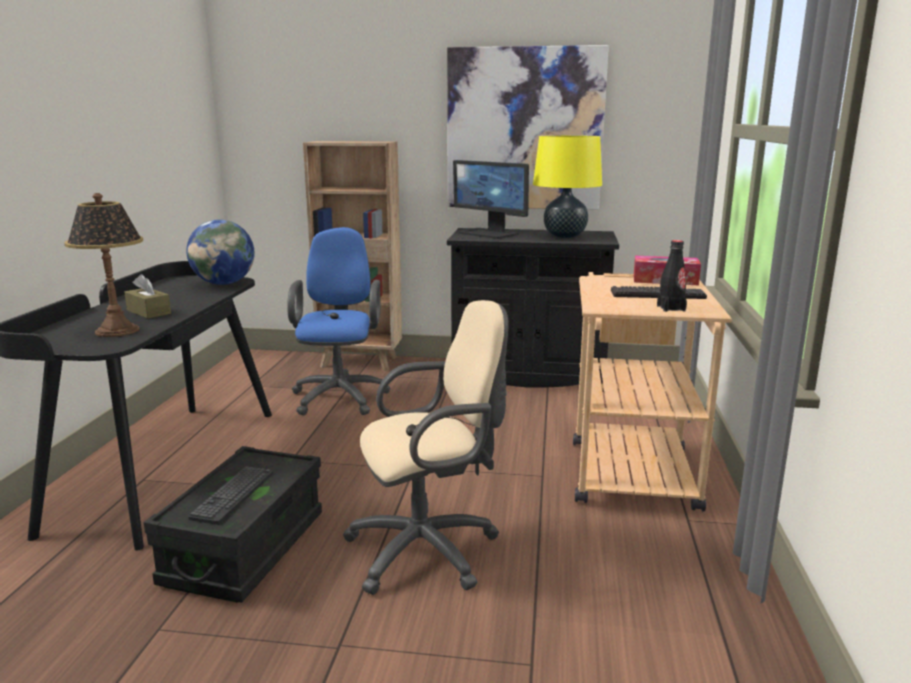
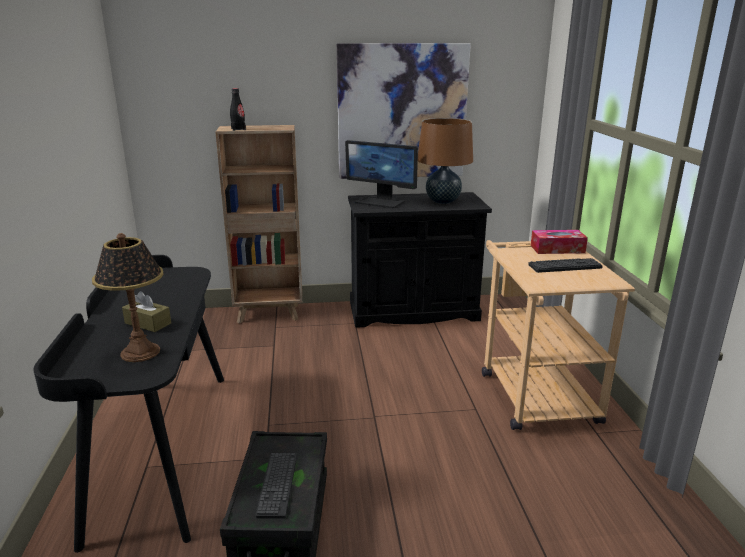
camera: 15 degrees left, 5 degrees up
(224, 283) = (185, 277): globe -> none
(340, 396) = (272, 351): blue office chair -> none
(430, 550) = (431, 494): beige office chair -> none
(564, 236) = (442, 201): yellow table lamp -> brown table lamp
(671, 308) = (588, 282): black bottle -> black bottle (238, 129)

